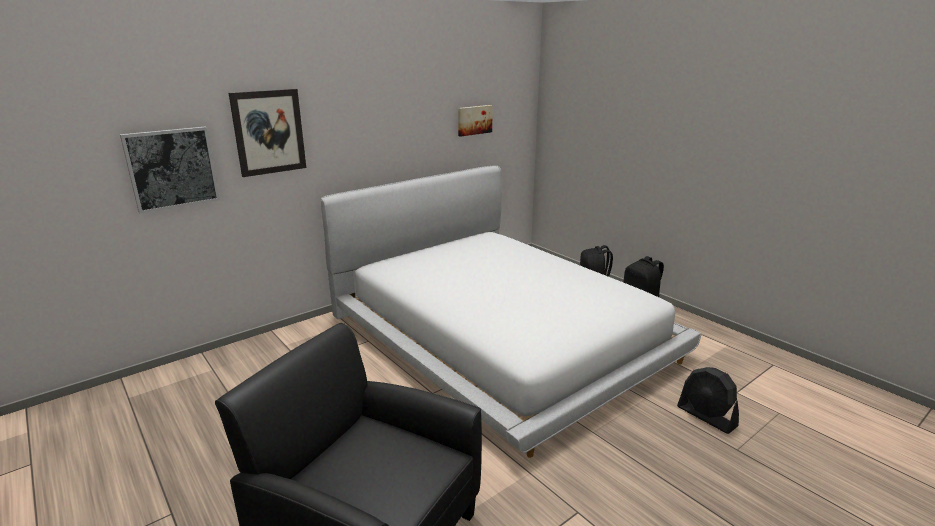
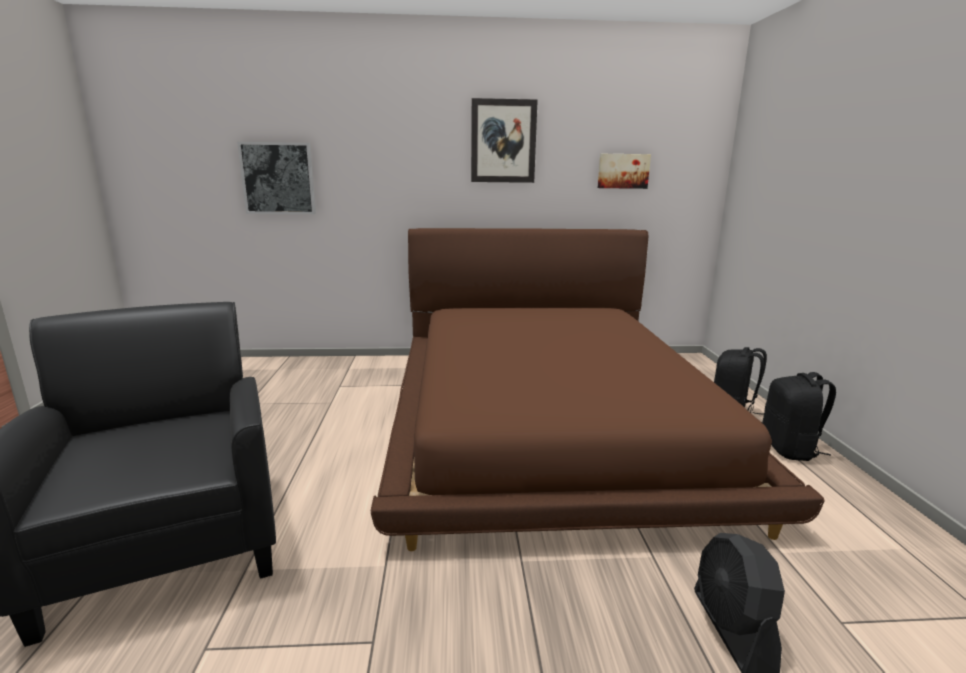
camera: 35 degrees right, 5 degrees down
(269, 132) = (369, 155): picture -> picture (503, 141)
(499, 335) = (547, 419): white bed -> brown bed

